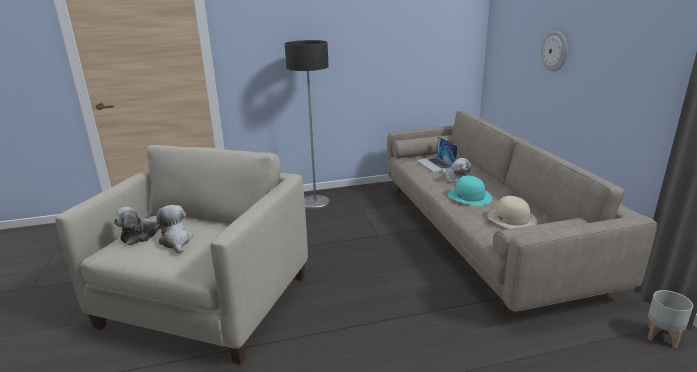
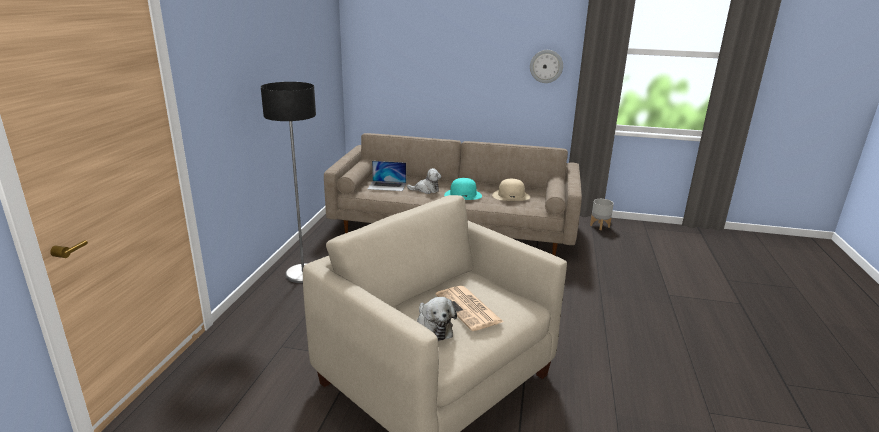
camera: 65 degrees left, 0 degrees up
(176, 241) = (469, 309): plush toy -> newspaper
(555, 51) = (445, 67): wall clock -> wall clock (546, 66)

